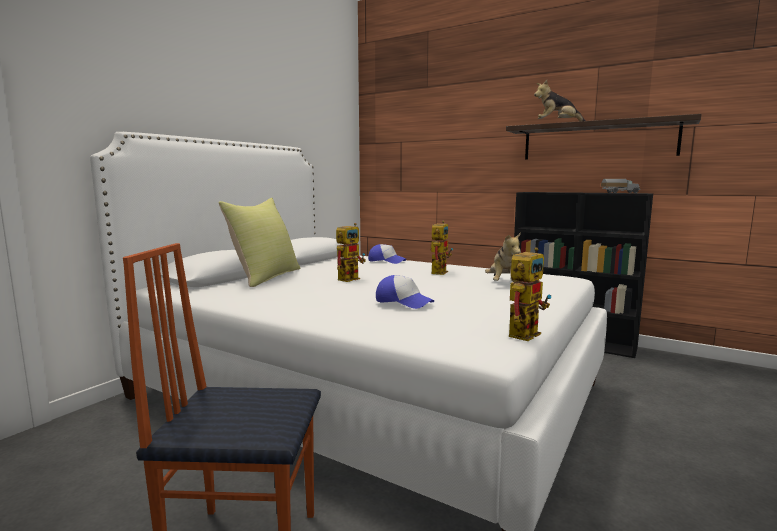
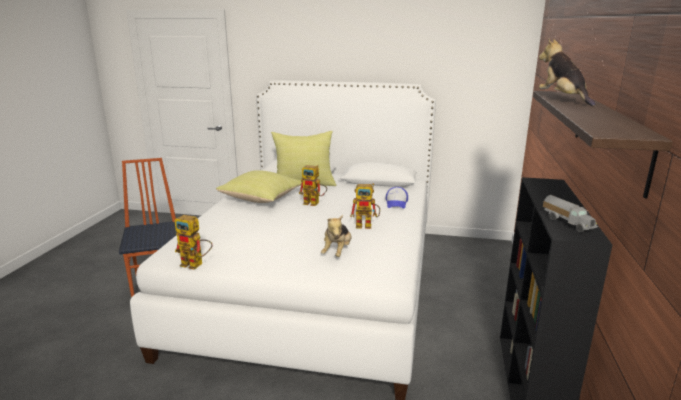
camera: 70 degrees right, 10 degrees up
(295, 294) = (263, 199): none -> yellow pillow
(403, 302) = (247, 225): cap -> none
(503, 283) = (337, 252): plush toy -> plush toy turned 60 degrees counterclockwise

